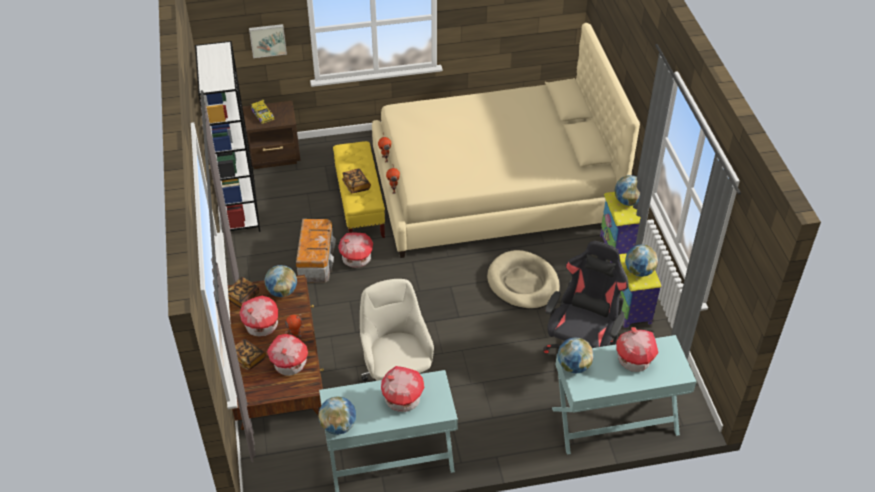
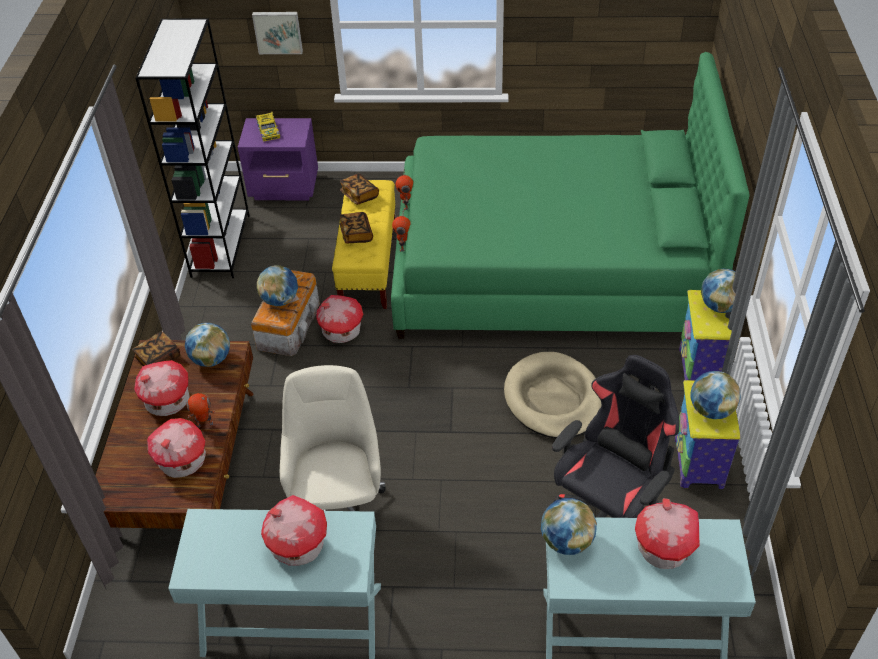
camera: 15 degrees right, 0 degrees up
(248, 359) = (132, 444): book -> book (359, 195)
(274, 156) = (285, 188): brown nightstand -> purple nightstand
(338, 426) = (193, 569): globe -> globe (280, 300)
(495, 189) = (551, 266): beige bed -> green bed

